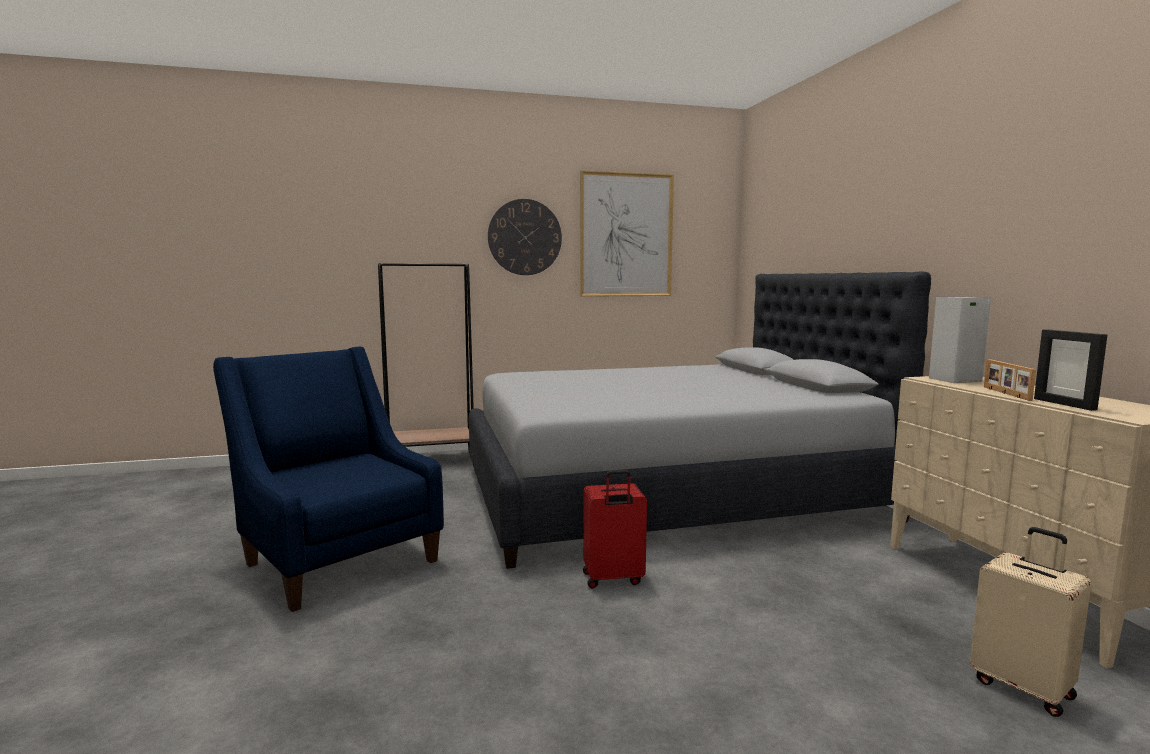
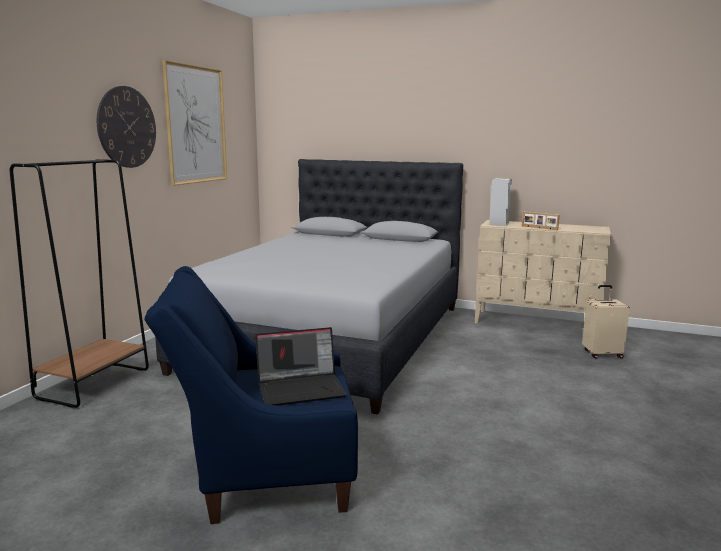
camera: 55 degrees left, 5 degrees up
(341, 477) = (301, 388): none -> laptop
(613, 579) = (432, 390): red suitcase -> none
(1065, 404) = (569, 229): picture frame -> none

